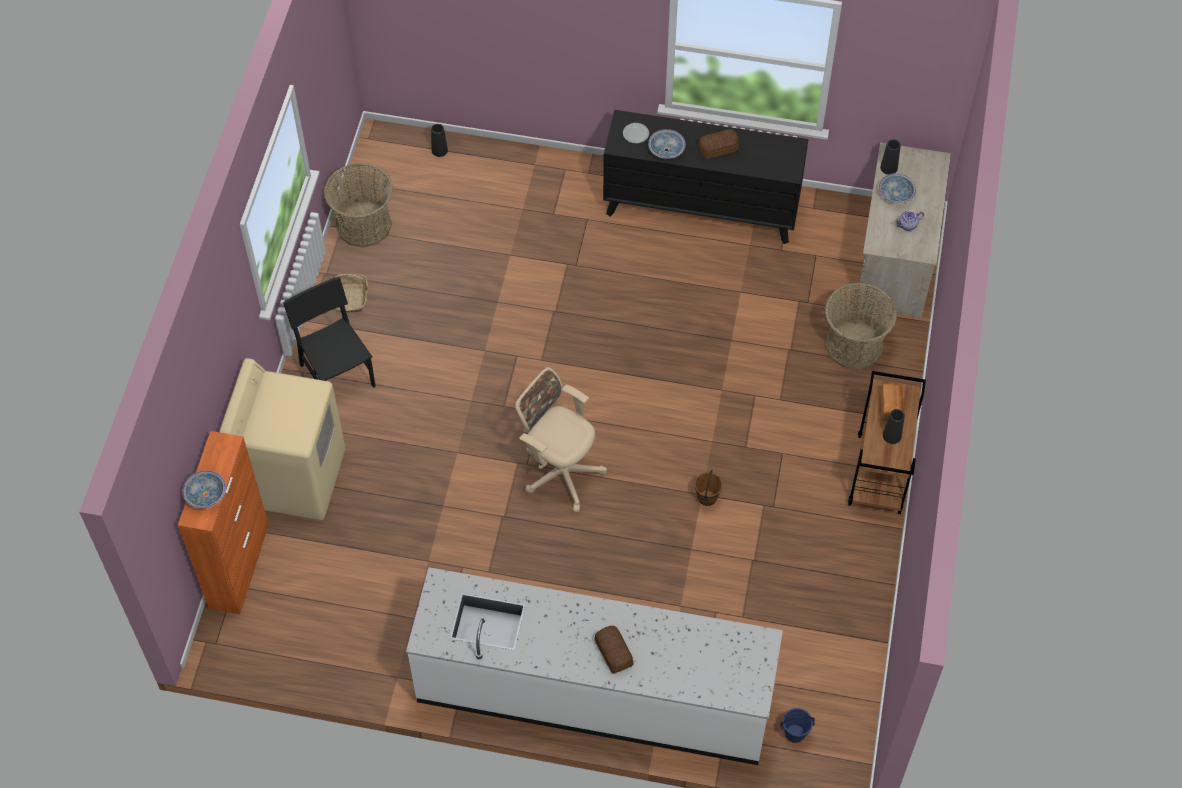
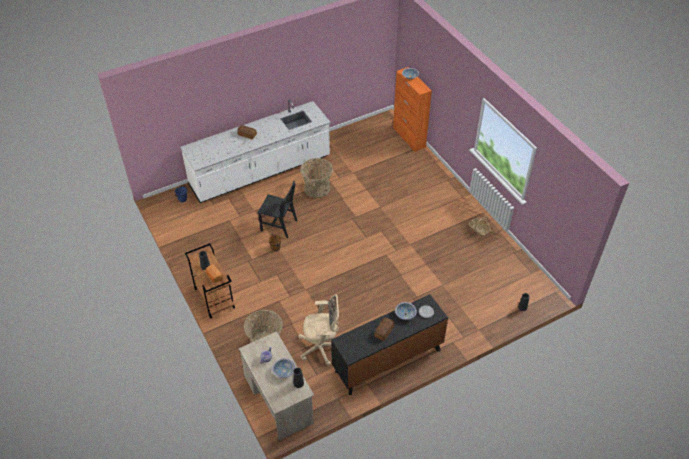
camera: 140 degrees right, 10 degrees down
(294, 477) = (423, 167): beige washing machine -> none
(337, 375) = (450, 203): black chair -> black chair (279, 226)
(364, 224) = (510, 257): basket -> basket (317, 188)
(559, 471) = (338, 223): beige office chair -> beige office chair (321, 347)

